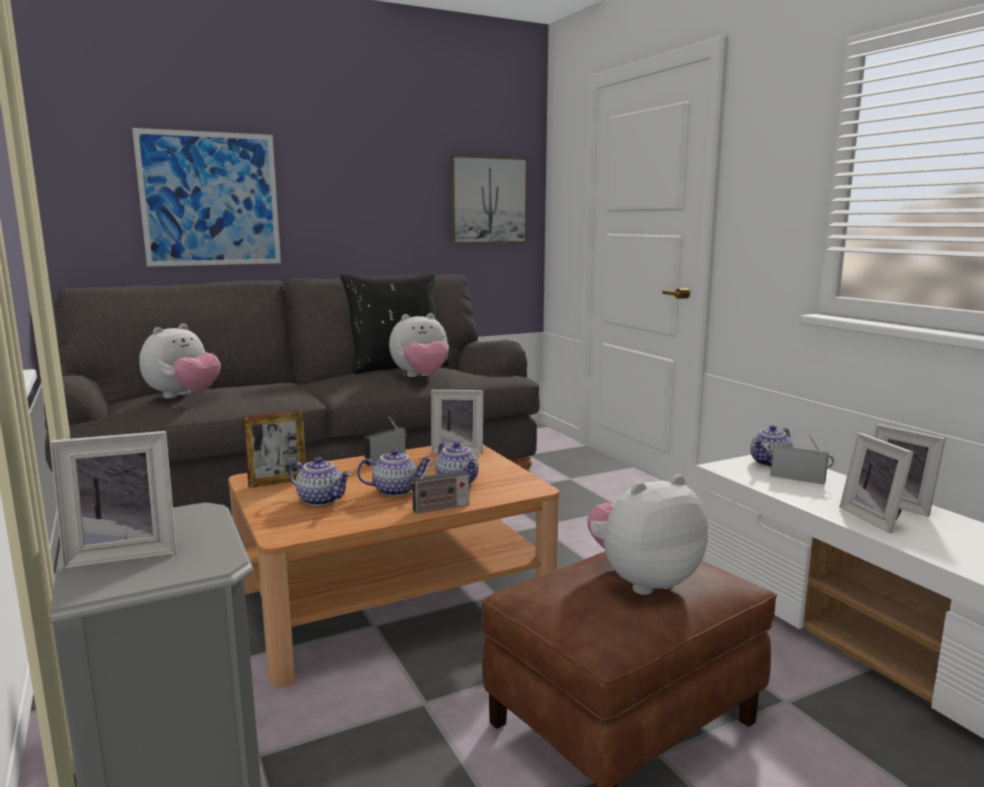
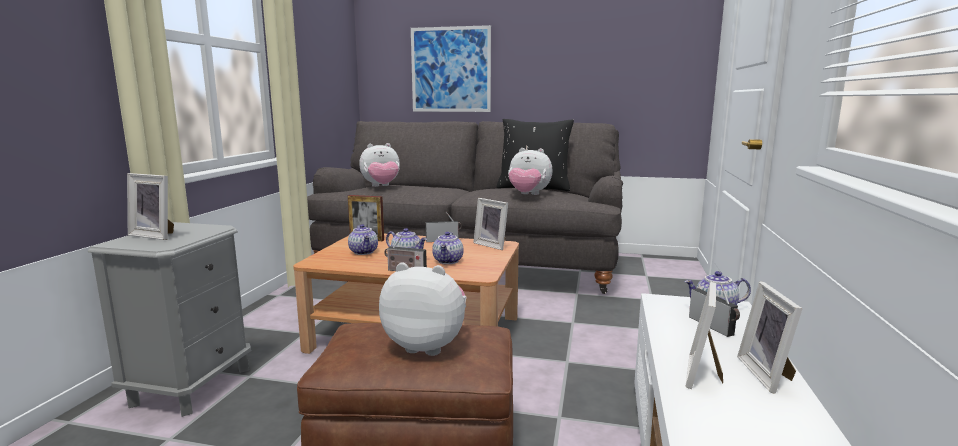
camera: 40 degrees right, 0 degrees up
(488, 200) = (658, 65): picture -> none

